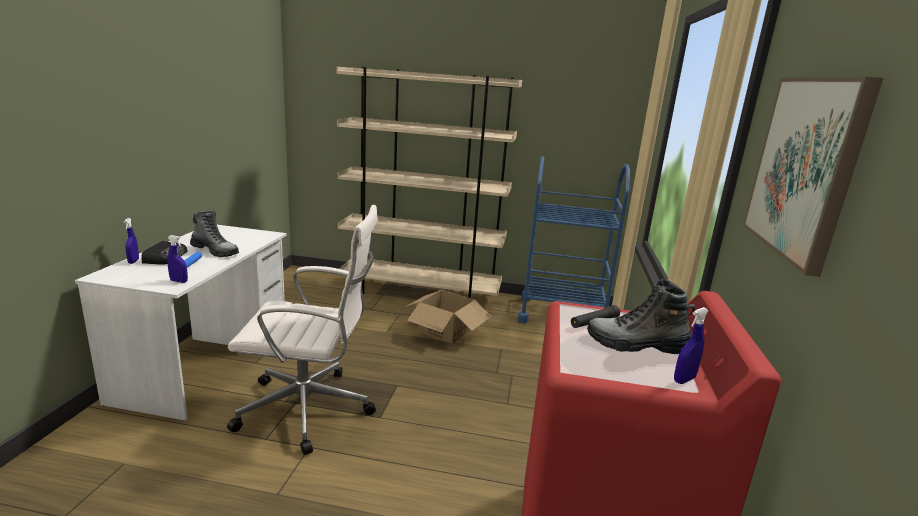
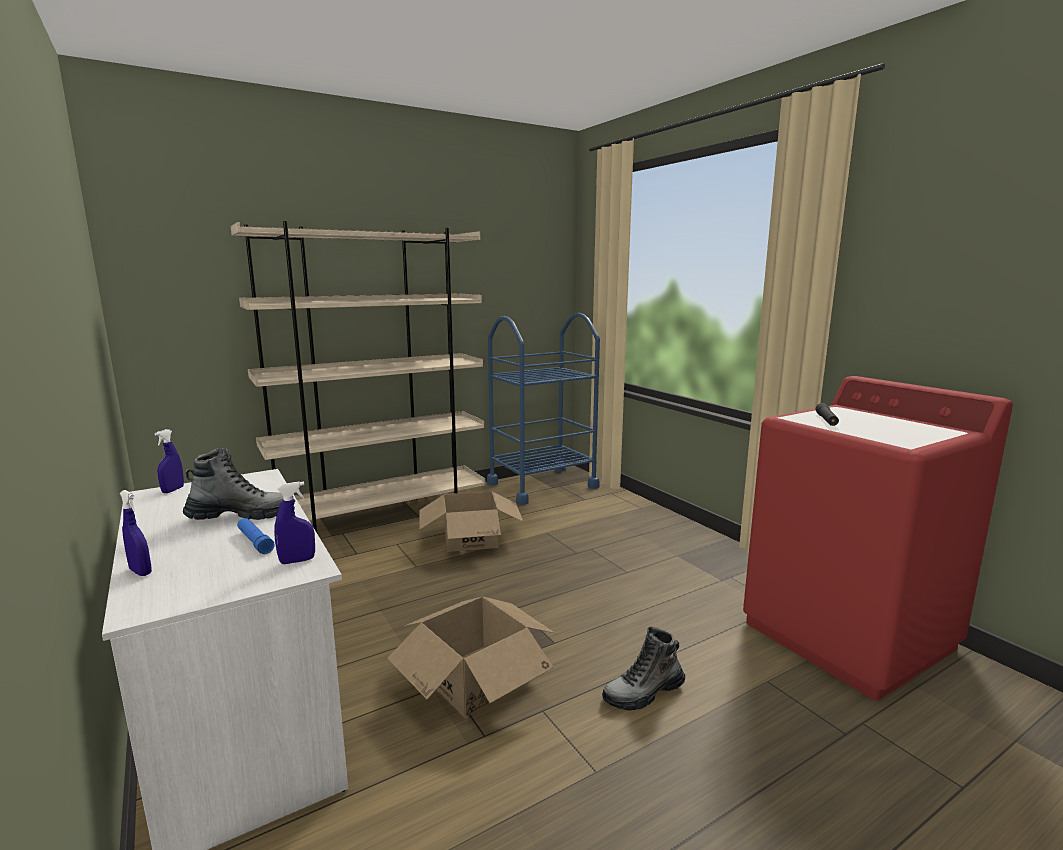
camera: 40 degrees left, 5 degrees down
(165, 257) = (181, 547): radio -> none
(309, 409) = (476, 679): white office chair -> cardboard box
(637, 346) = (880, 423): boot -> boot (643, 693)
(684, 380) = (946, 430): blue spray bottle -> blue spray bottle (173, 490)
(805, 167) = (954, 254): picture -> none

